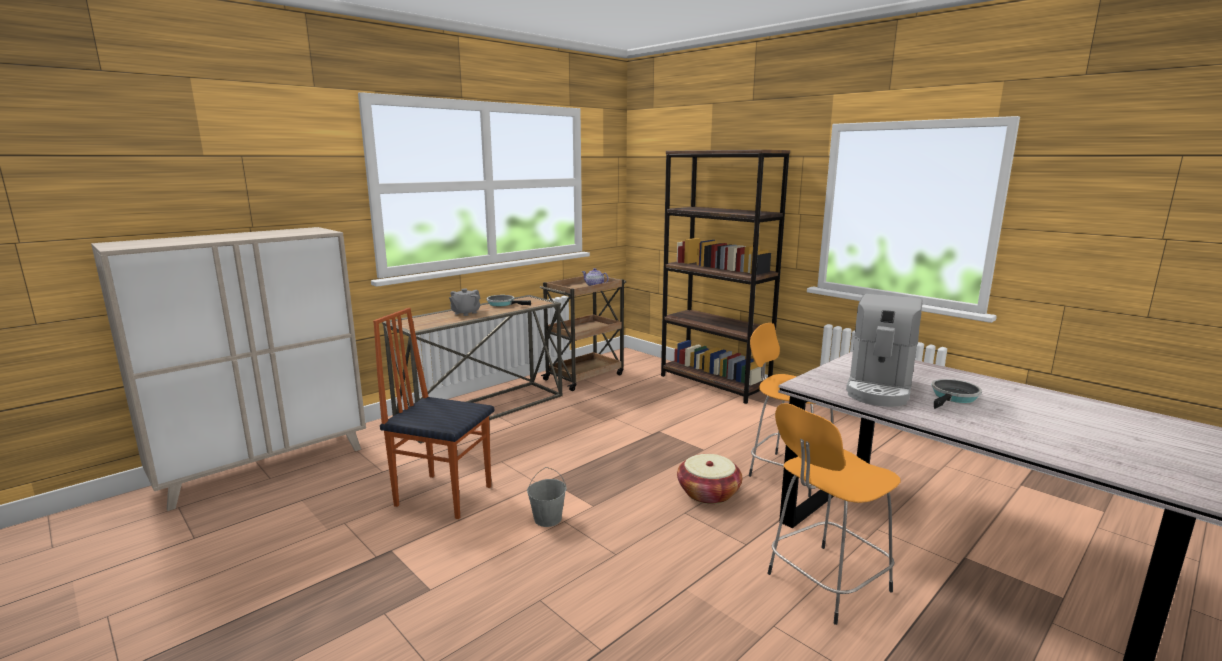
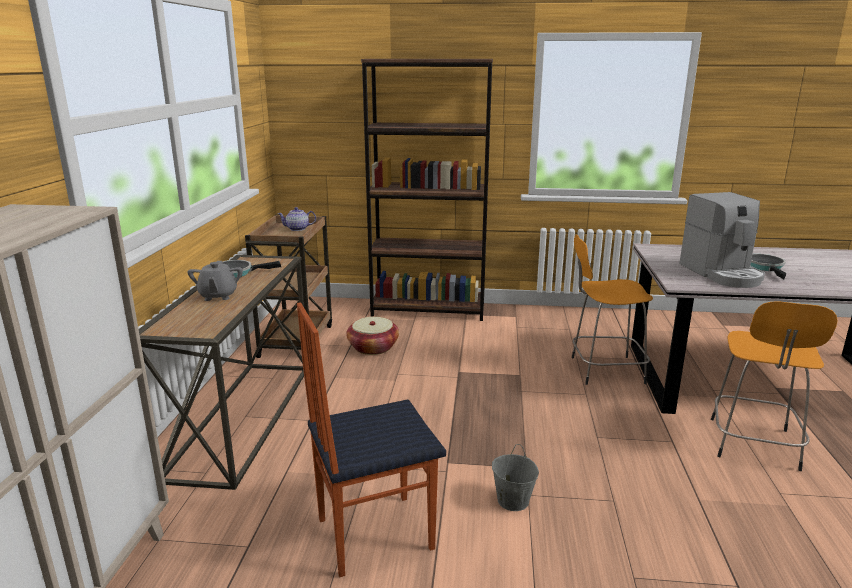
camera: 40 degrees left, 5 degrees up
(708, 493) = (585, 412): basket -> basket (373, 347)

